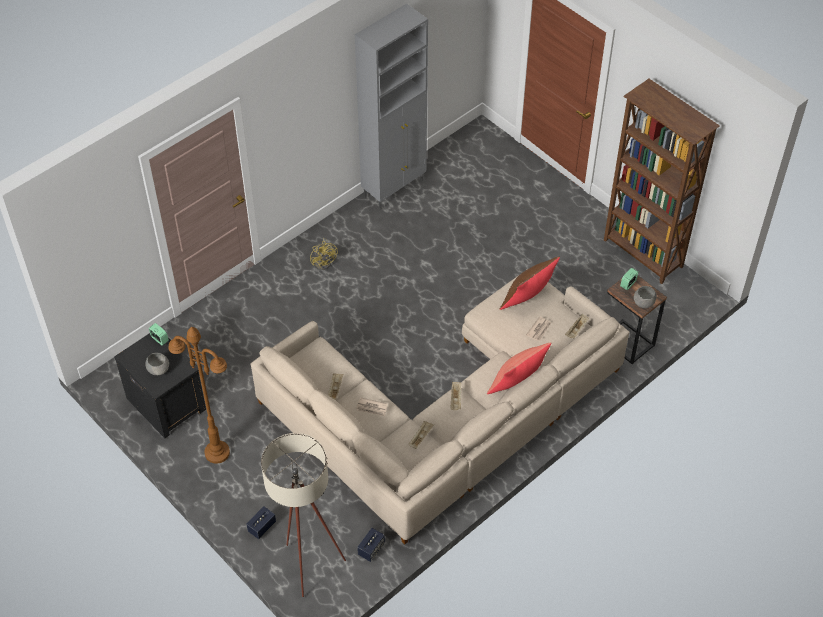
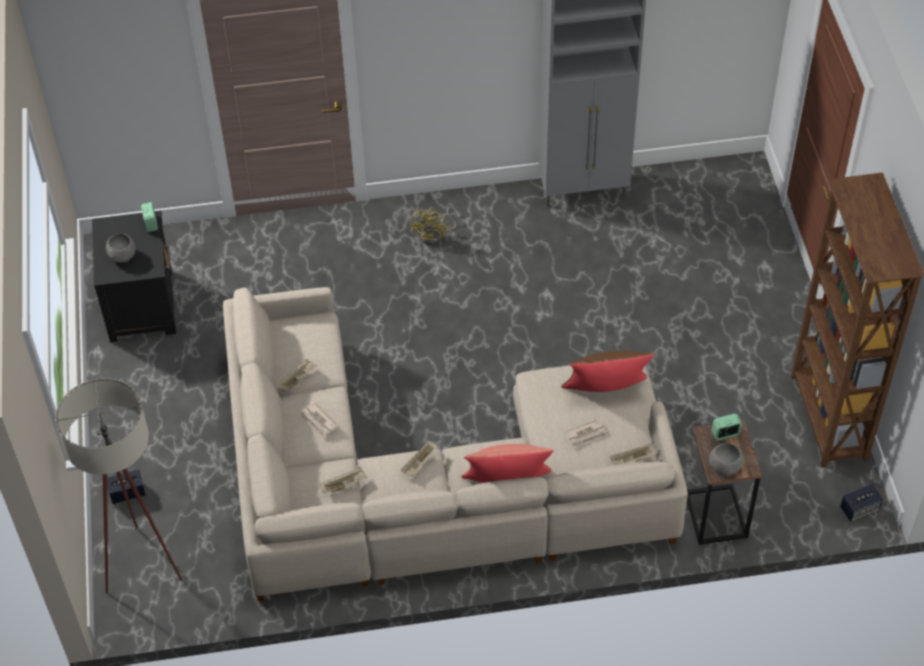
camera: 35 degrees right, 0 degrees up
(216, 452) = (148, 386): brown floor lamp -> none
(371, 549) = (219, 585): speaker -> speaker (859, 509)

